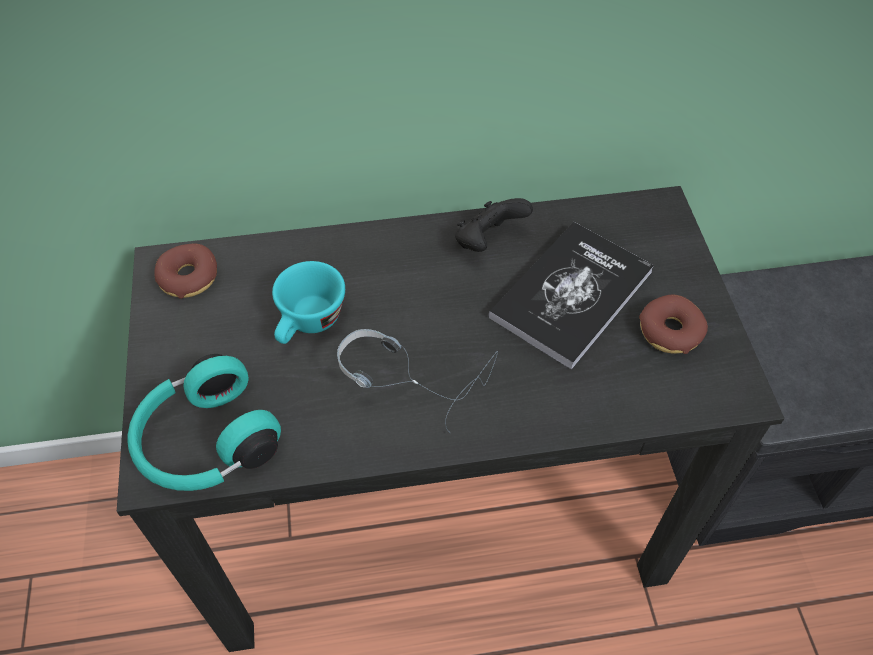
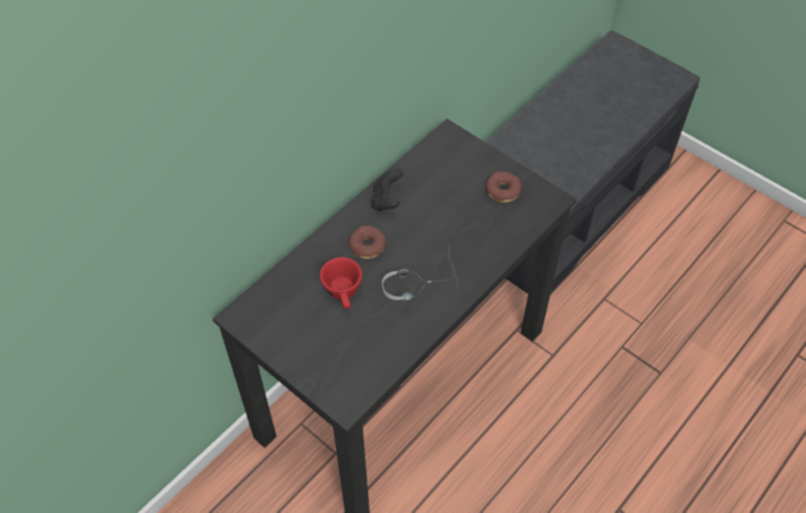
camera: 40 degrees left, 0 degrees up
(189, 278) = (260, 313): donut -> donut (367, 246)
(206, 442) = (354, 375): turquoise headphones -> none
(309, 324) = (344, 294): turquoise cup -> red cup
(571, 294) = (447, 202): book -> none

